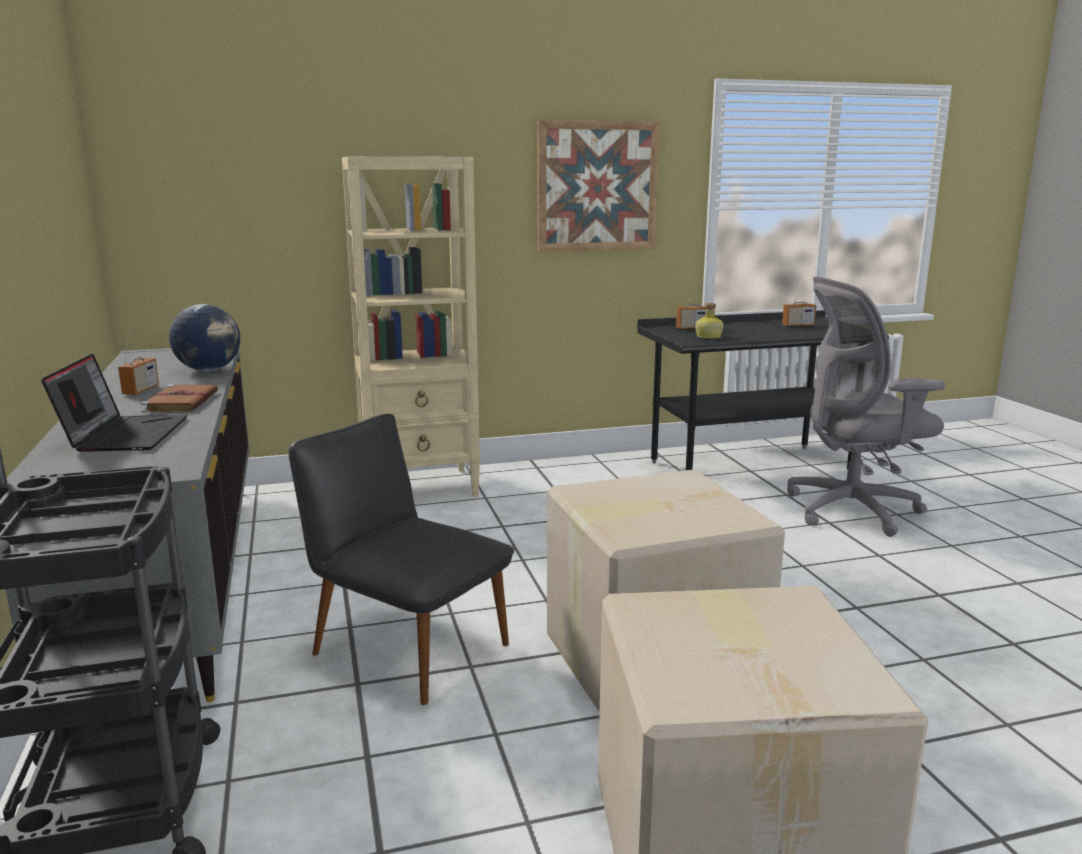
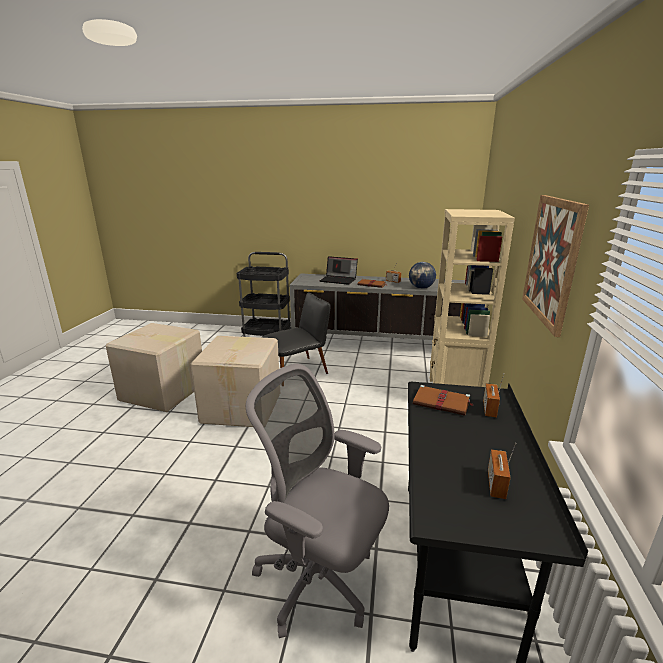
camera: 115 degrees right, 5 degrees up
(708, 337) = (442, 402): bottle -> brown book
(858, 508) = (323, 580): grey office chair -> grey office chair turned 75 degrees counterclockwise

